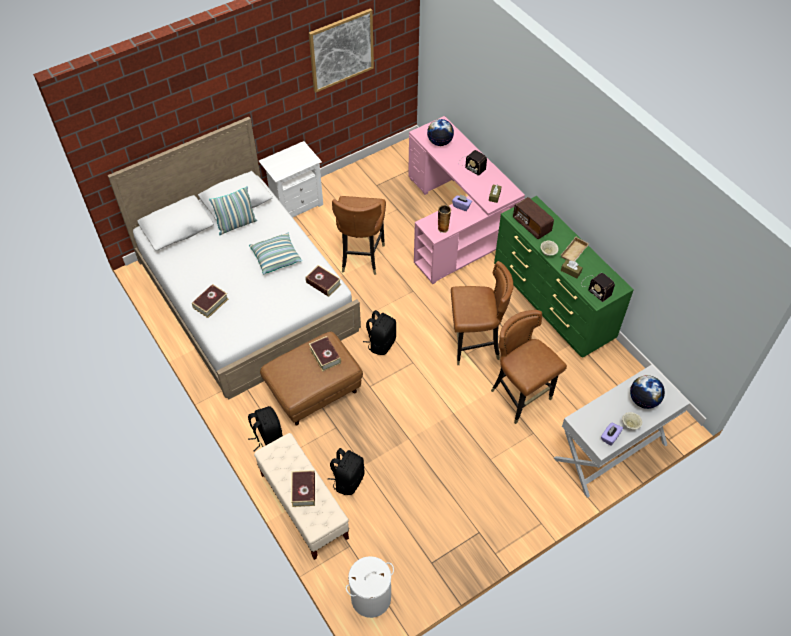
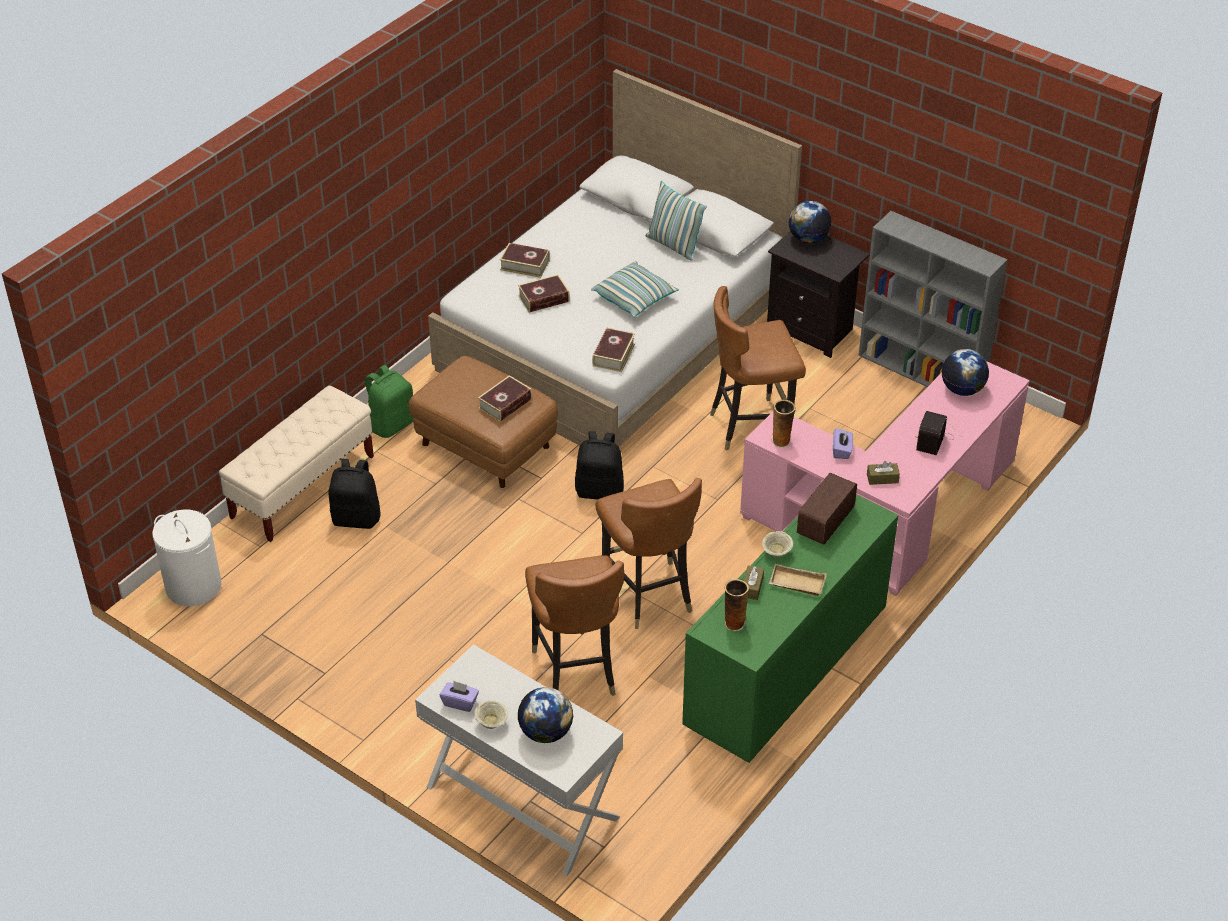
camera: 70 degrees right, 10 degrees down
(268, 438) = (391, 424): black backpack -> green backpack
(275, 161) = (808, 239): none -> globe
(295, 204) = (812, 329): white nightstand -> black nightstand
(303, 490) = (286, 442): book -> book (544, 298)
(341, 50) = (961, 163): picture -> none
(355, 172) = (922, 372): none -> grey bookcase
(520, 397) = (576, 670): brown chair -> brown chair turned 135 degrees clockwise
(595, 287) = (734, 623): radio -> vase

